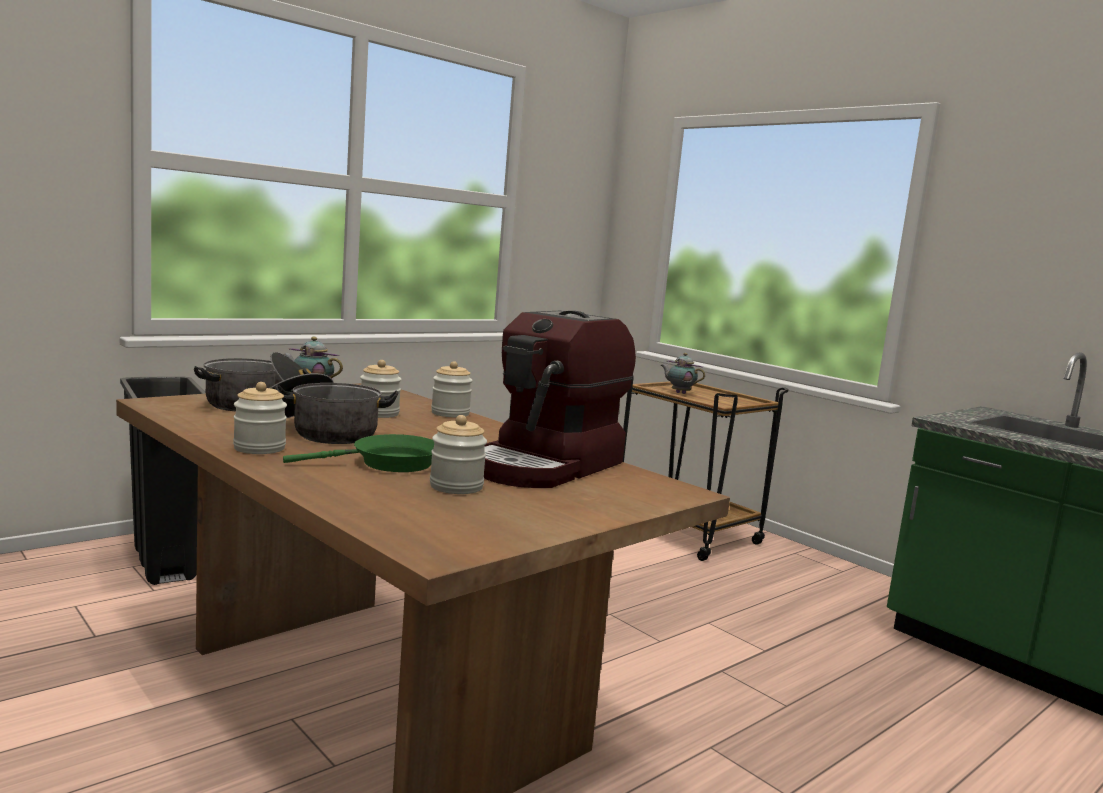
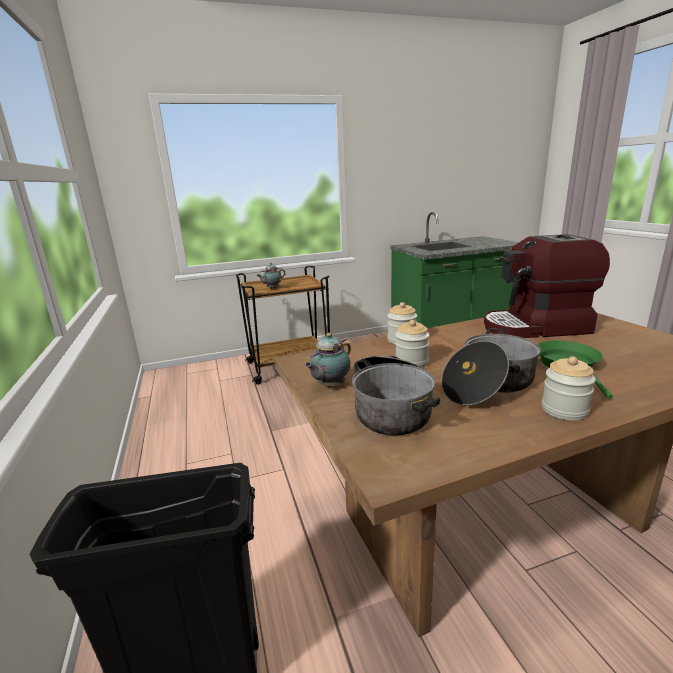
camera: 65 degrees left, 10 degrees up
(456, 486) = (607, 351): jar -> none
(547, 466) = (536, 327): coffee machine -> coffee machine turned 120 degrees clockwise

